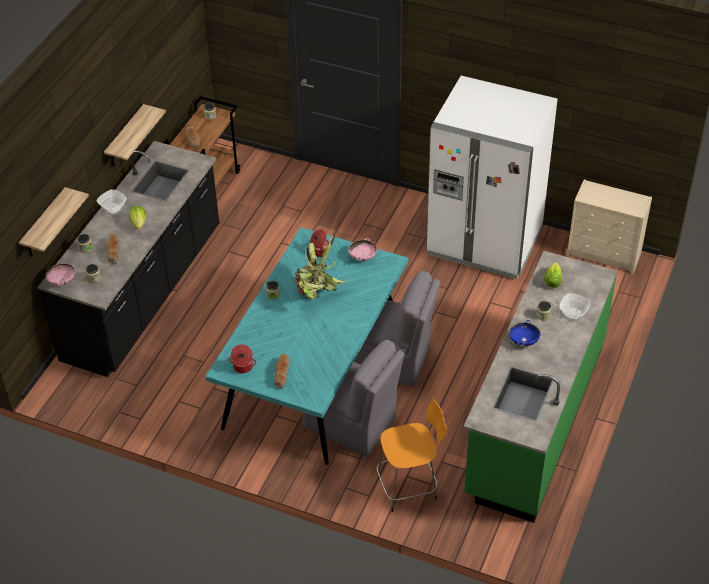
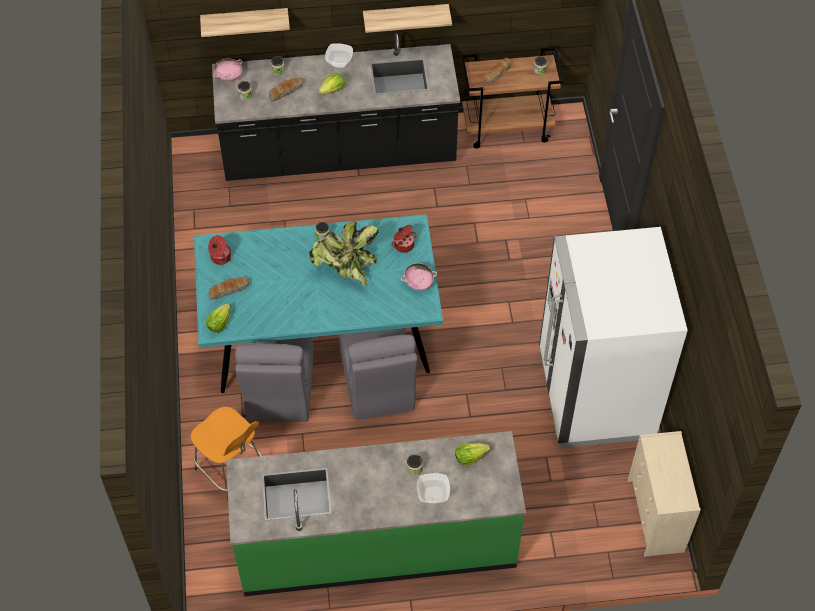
camera: 60 degrees right, 10 degrees up
(311, 392) = (219, 323): none -> lettuce
(523, 340) = (368, 465): blue bowl -> none

